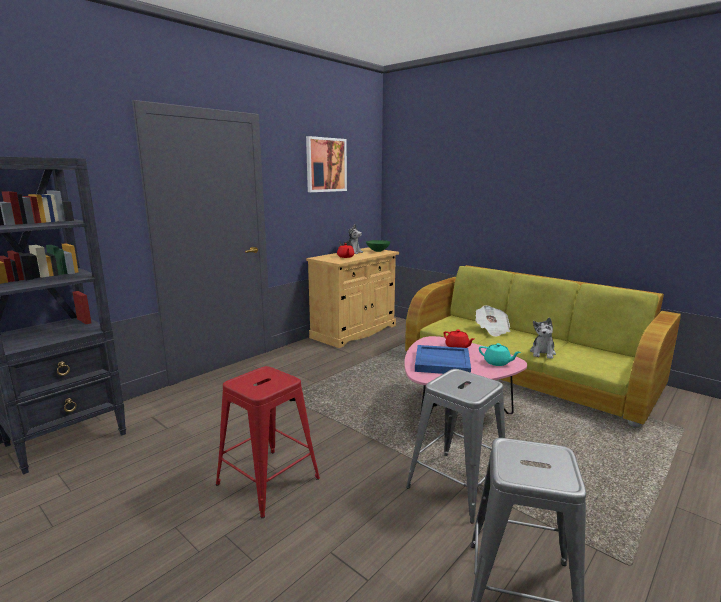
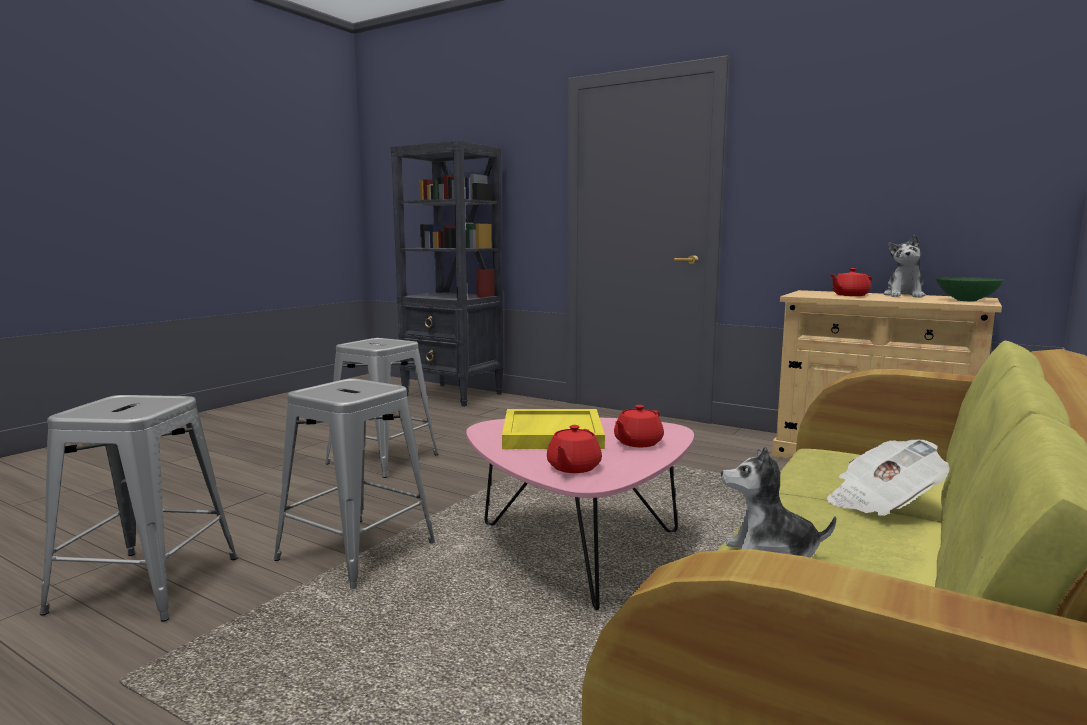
camera: 80 degrees right, 5 degrees down
(268, 481) = (383, 459): red stool -> grey stool
(326, 165) = (876, 118): picture -> none
(441, 362) = (551, 433): blue tray -> yellow tray
(497, 363) = (573, 467): turquoise teapot -> red teapot

